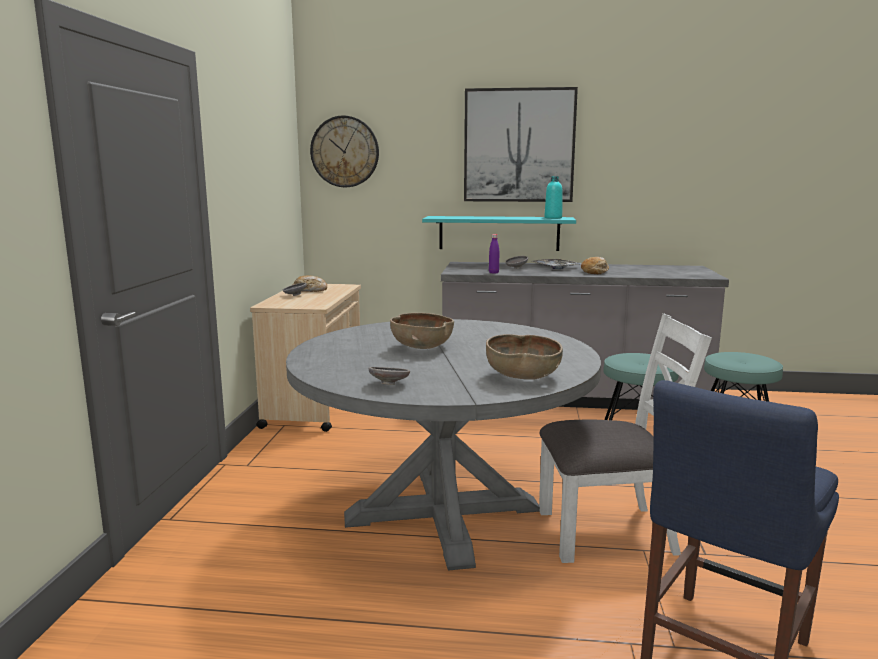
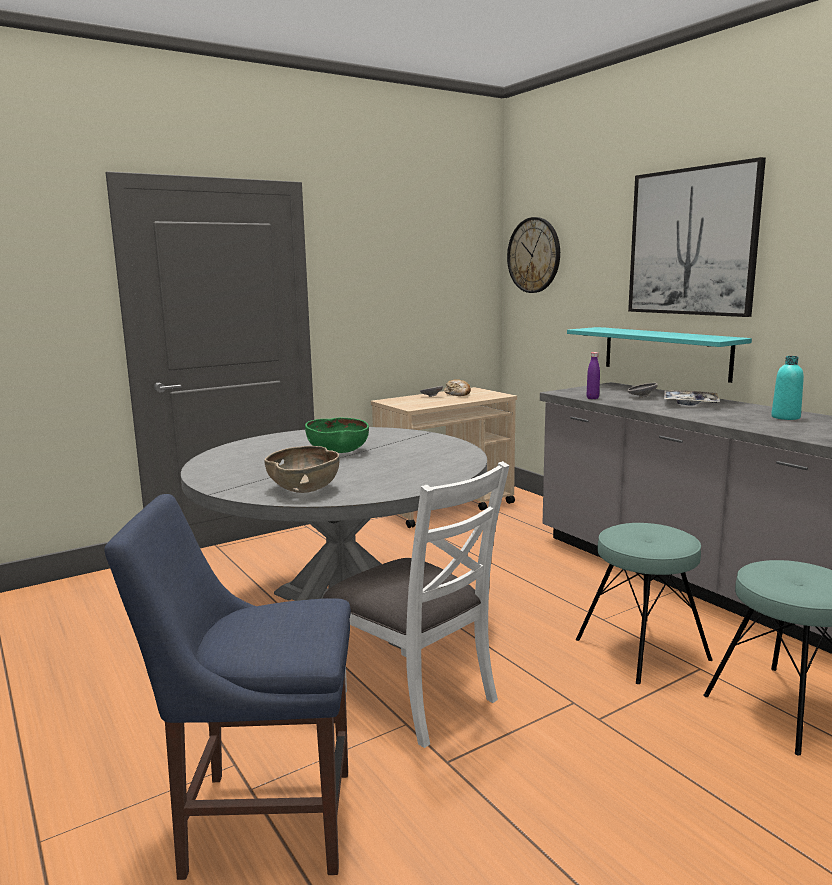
camera: 50 degrees right, 0 degrees up
(390, 384) = (224, 468): grey bowl -> none
(421, 348) = (337, 451): brown bowl -> green bowl
(553, 218) = (709, 337): turquoise bottle -> turquoise bottle (785, 417)
(595, 272) = (713, 414): bread -> none

